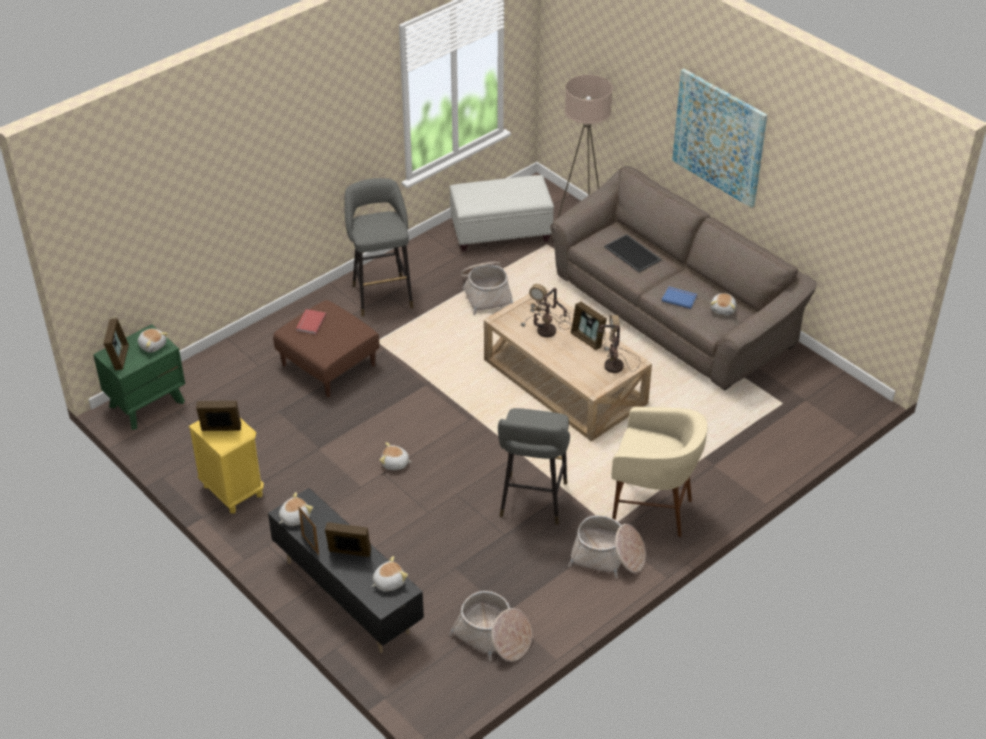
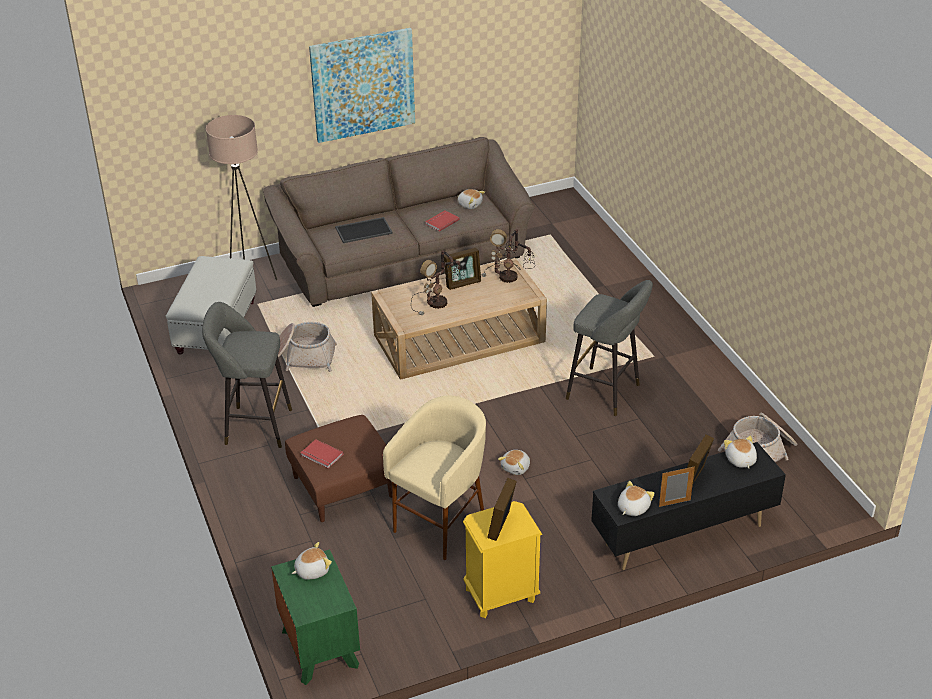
camera: 70 degrees left, 5 degrees down
(119, 358) = (317, 603): picture frame -> none
(294, 517) = (632, 508): plush toy -> plush toy turned 60 degrees clockwise
(607, 557) = (688, 366): basket -> none
(652, 511) = (644, 329): beige stool -> beige stool (441, 524)
(679, 298) = (441, 222): blue book -> red book

